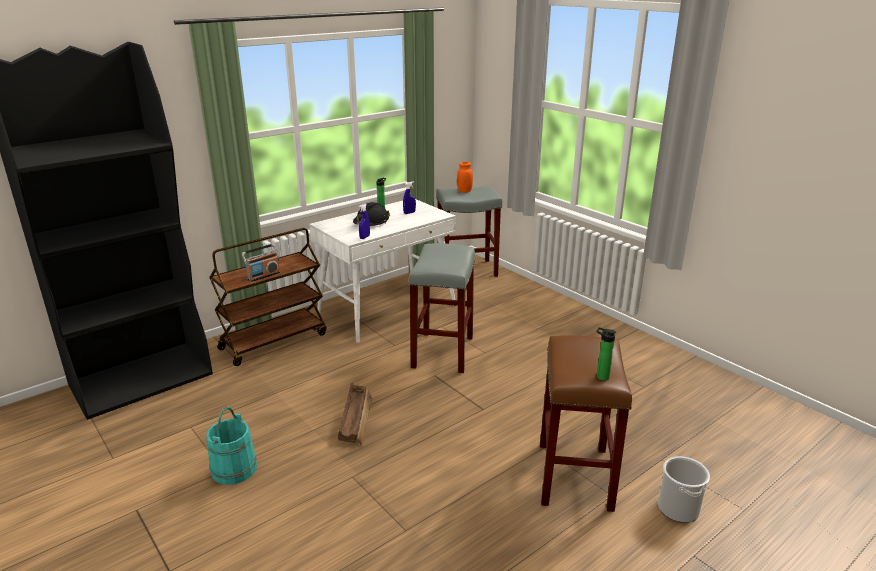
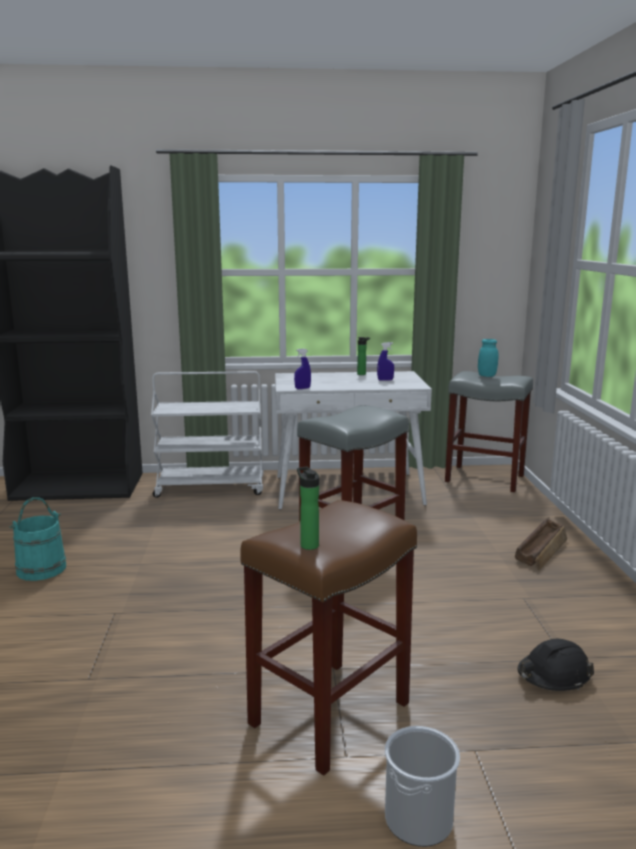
camera: 35 degrees right, 10 degrees down
(263, 276) = (198, 410): radio -> none
(274, 341) = (211, 488): brown cart -> white cart
(356, 418) = (187, 568): crate -> crate (542, 550)
(371, 222) = (331, 380): black hard hat -> black hard hat (553, 676)
(464, 191) = (487, 375): orange jar -> turquoise jar

